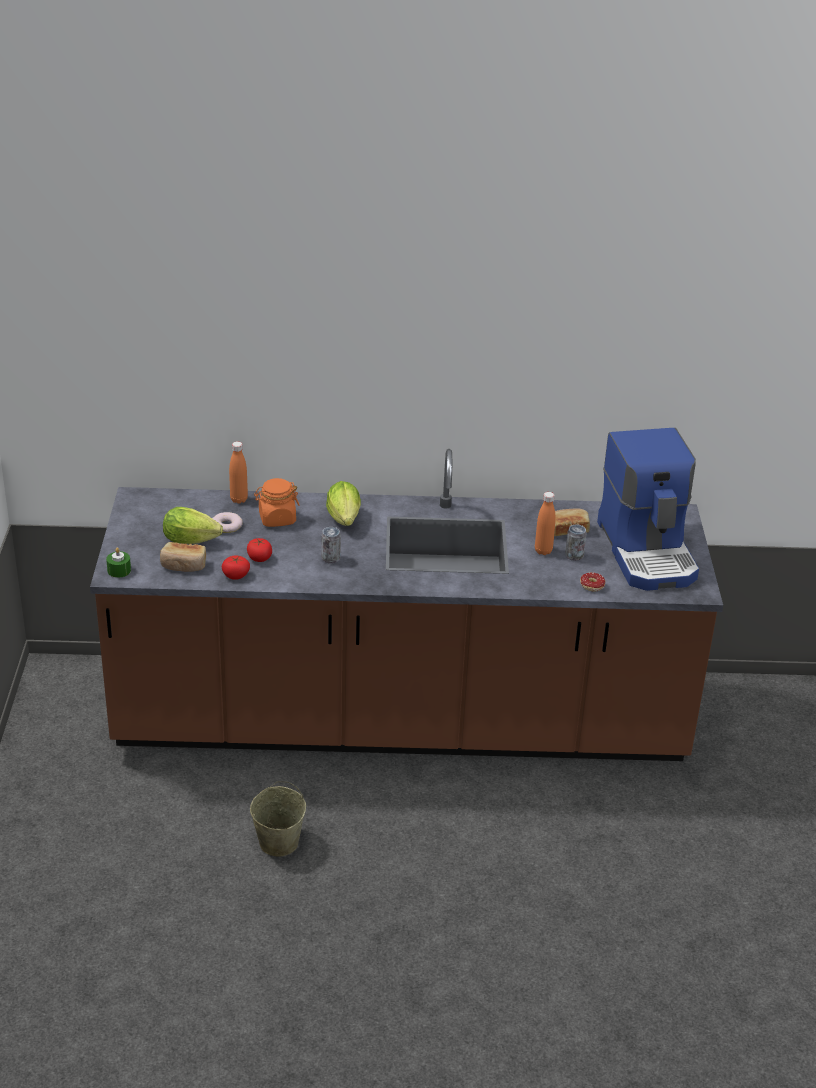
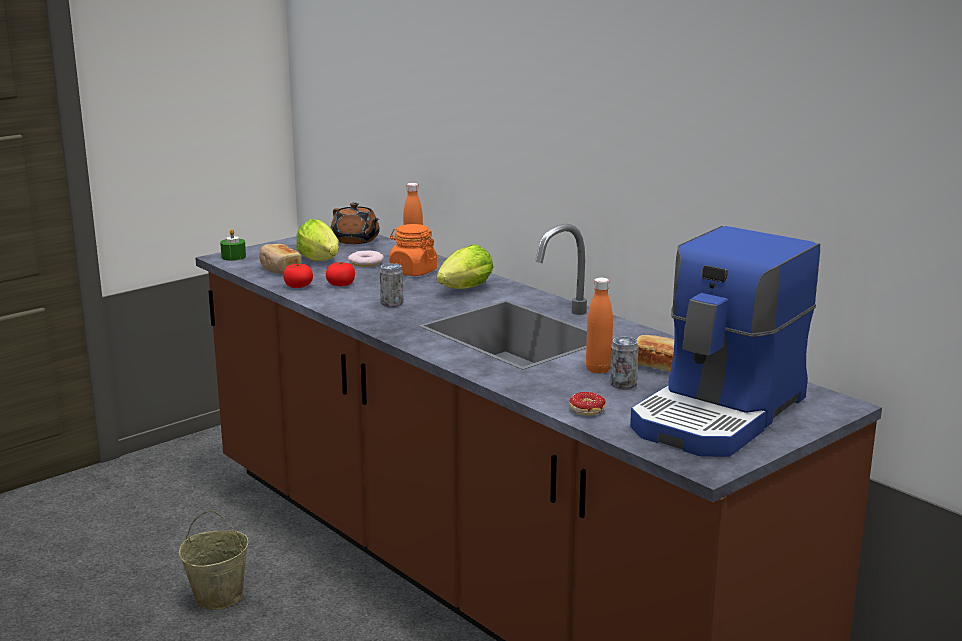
camera: 50 degrees right, 15 degrees down
(165, 504) = (356, 240): none -> brown teapot

